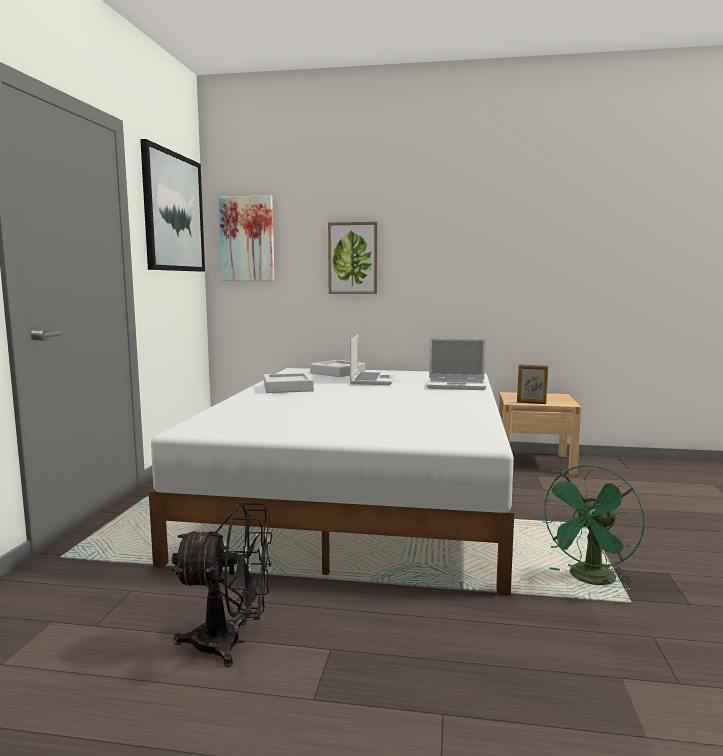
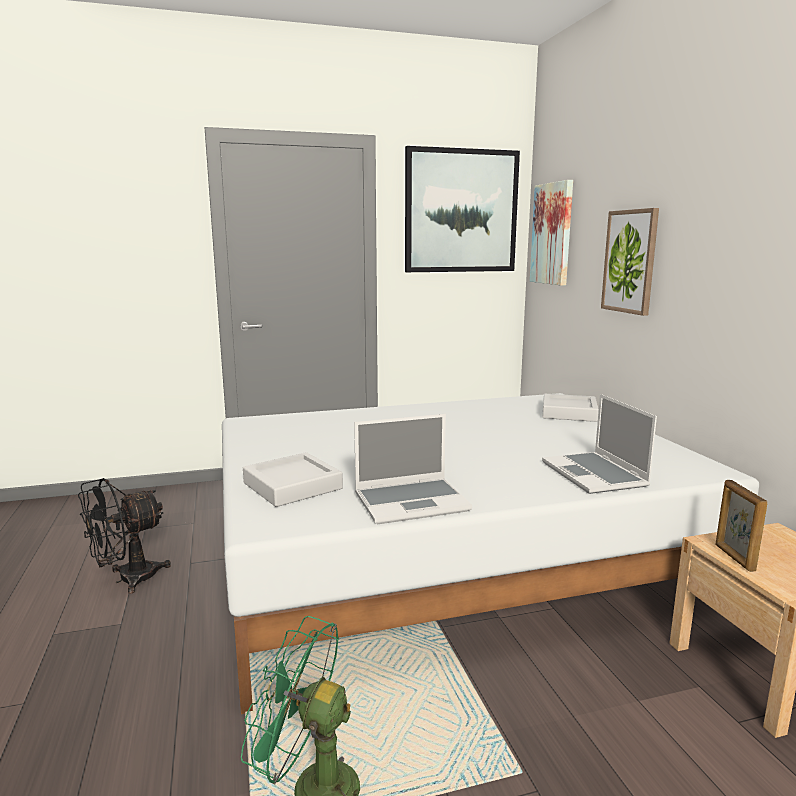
camera: 65 degrees right, 5 degrees up
(230, 642) = (127, 579): black fan -> black fan turned 75 degrees clockwise
(288, 388) = (447, 413): grey tray -> grey tray (292, 486)
(372, 380) = (551, 432): laptop -> laptop (412, 502)

